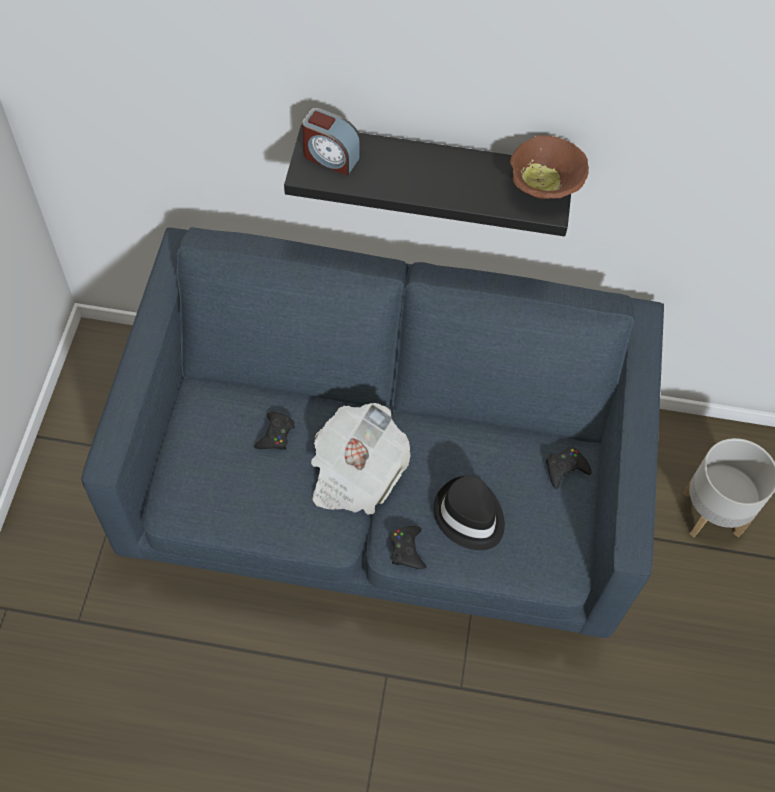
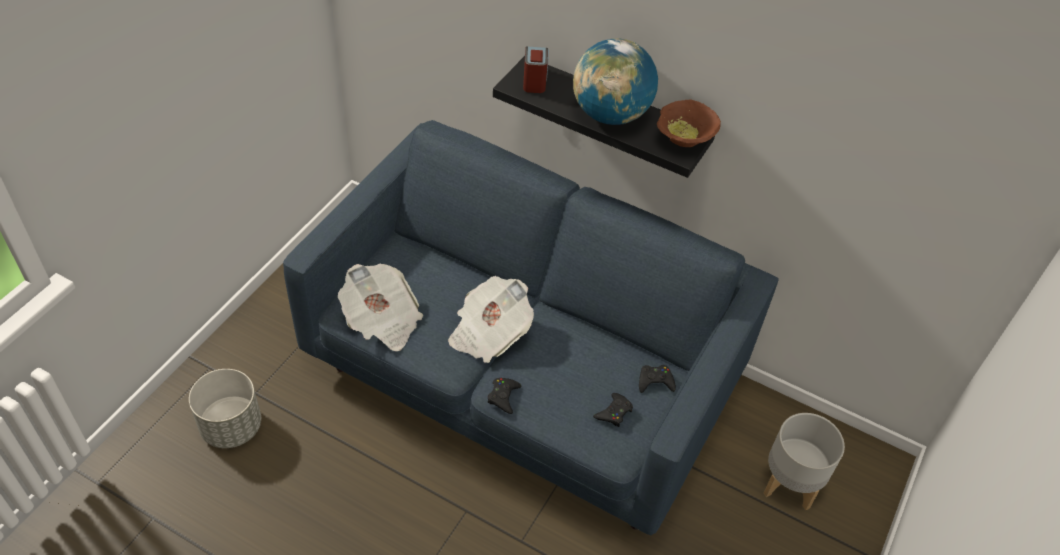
camera: 20 degrees right, 10 degrees down
(68, 674) = (231, 426): none -> grey planter
(223, 501) = (382, 320): none -> newspaper
(275, 435) = (442, 289): black game controller -> black game controller (614, 412)
(330, 157) = (535, 80): alarm clock -> alarm clock turned 135 degrees counterclockwise
(443, 179) = (610, 115): none -> globe
(469, 516) = (562, 389): black hat -> none

